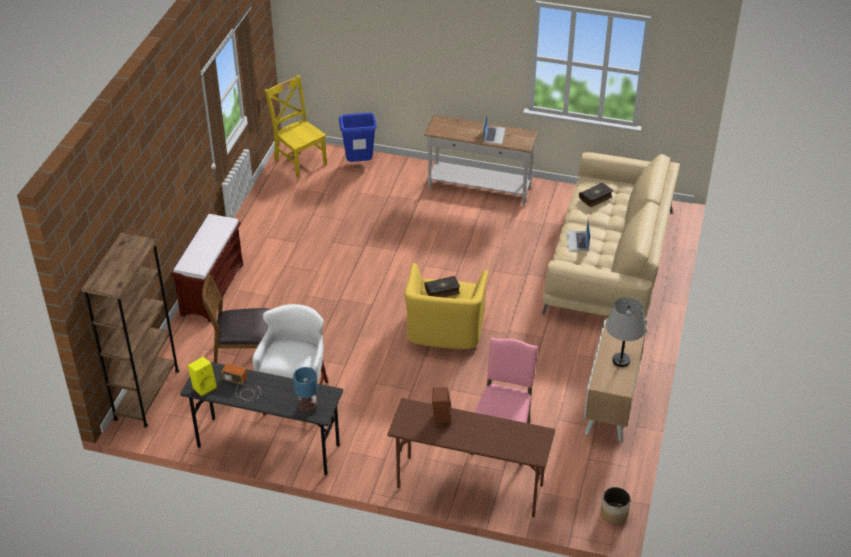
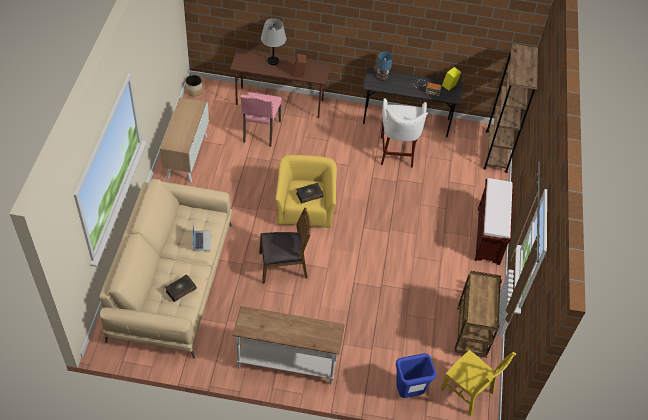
camera: 170 degrees right, 10 degrees up
(244, 356) = (444, 181): brown chair -> brown chair (283, 266)
(276, 202) = (471, 333): none -> brown cart
(494, 134) = (276, 326): laptop -> none
(620, 360) = (182, 121): grey table lamp -> grey table lamp (273, 61)

